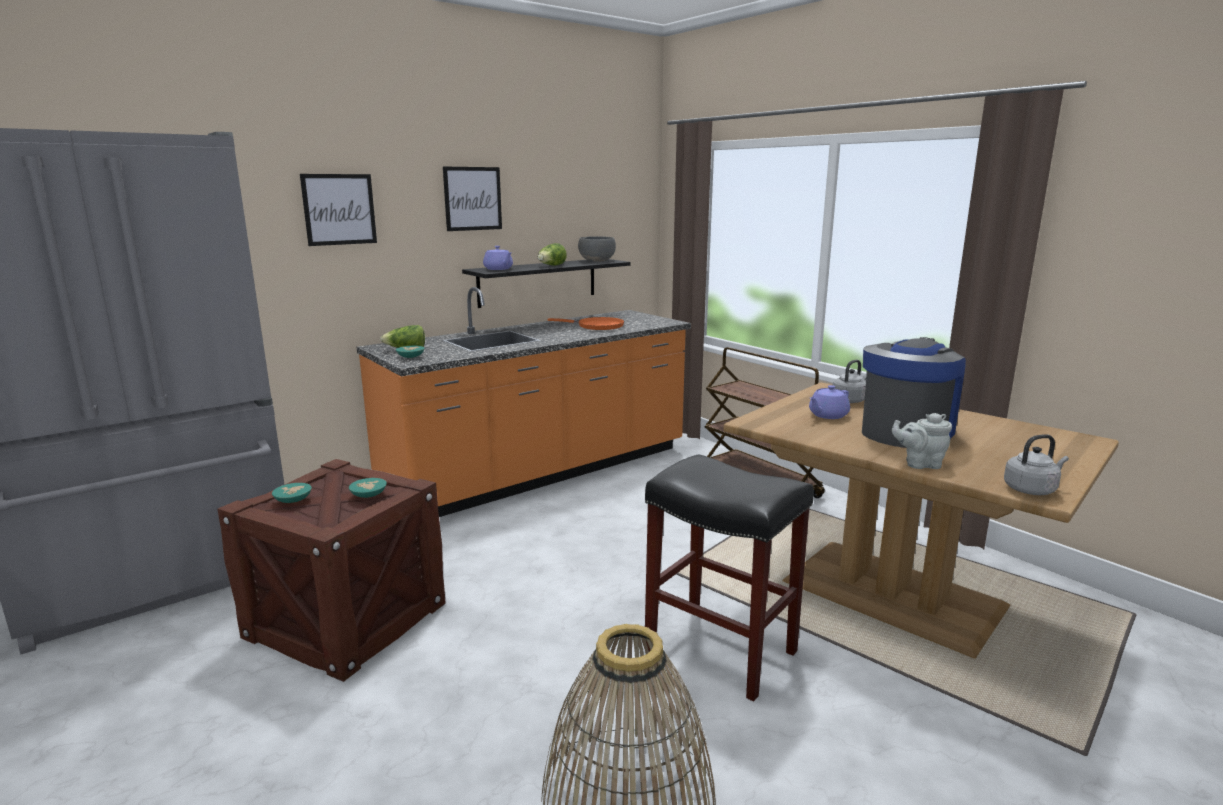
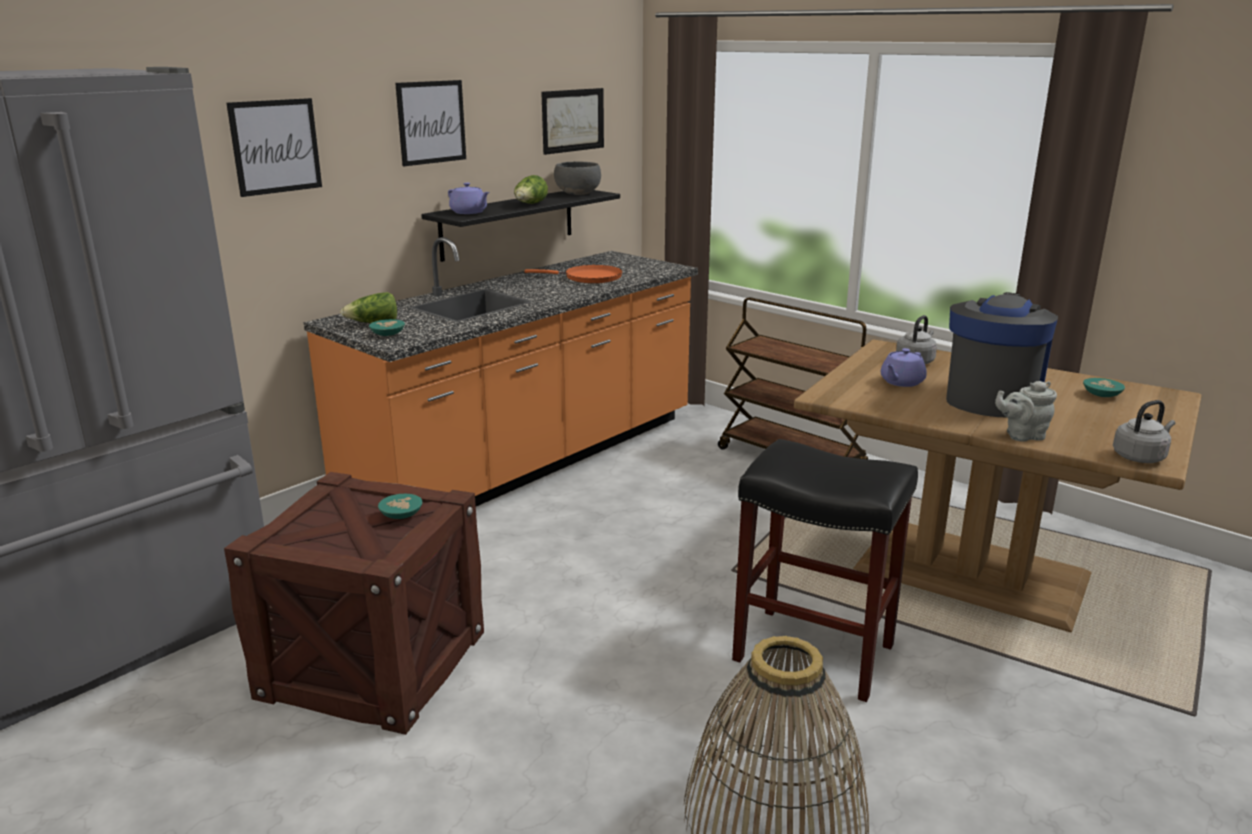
camera: 10 degrees left, 5 degrees up
(294, 500) = (312, 528): turquoise bowl -> turquoise bowl (1102, 394)
(597, 204) = (573, 120): none -> picture

